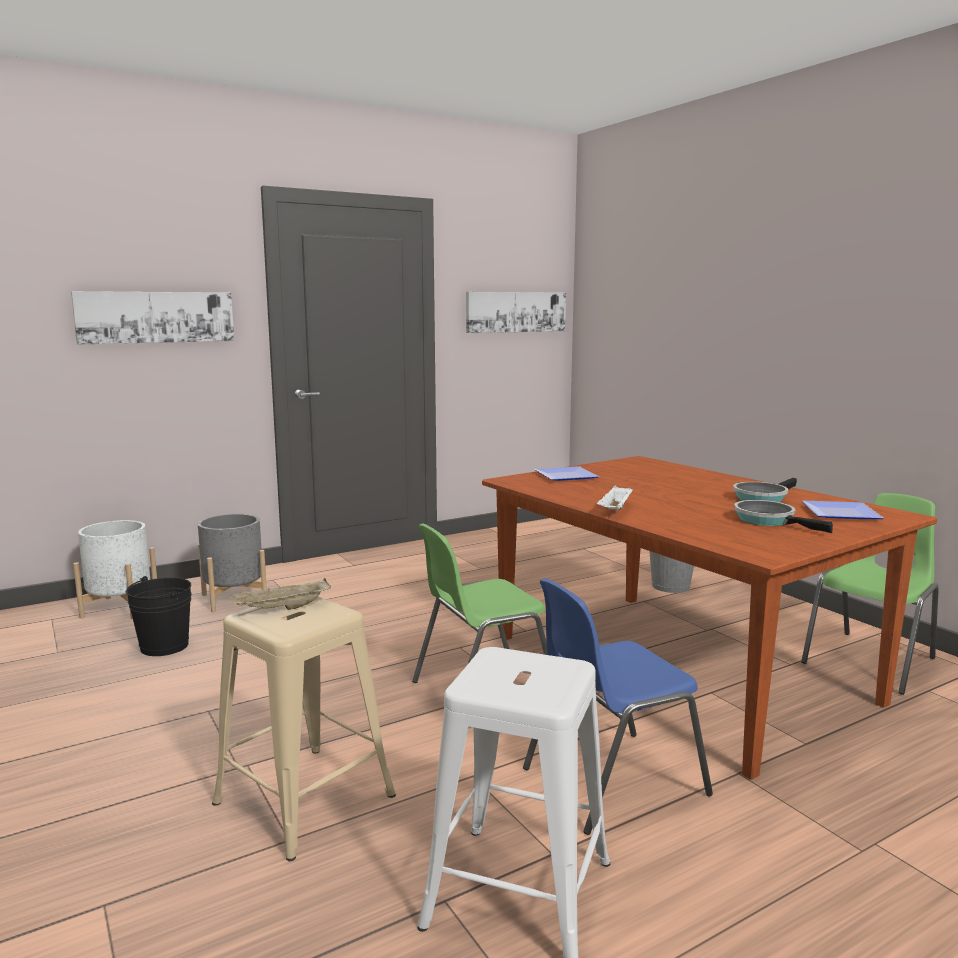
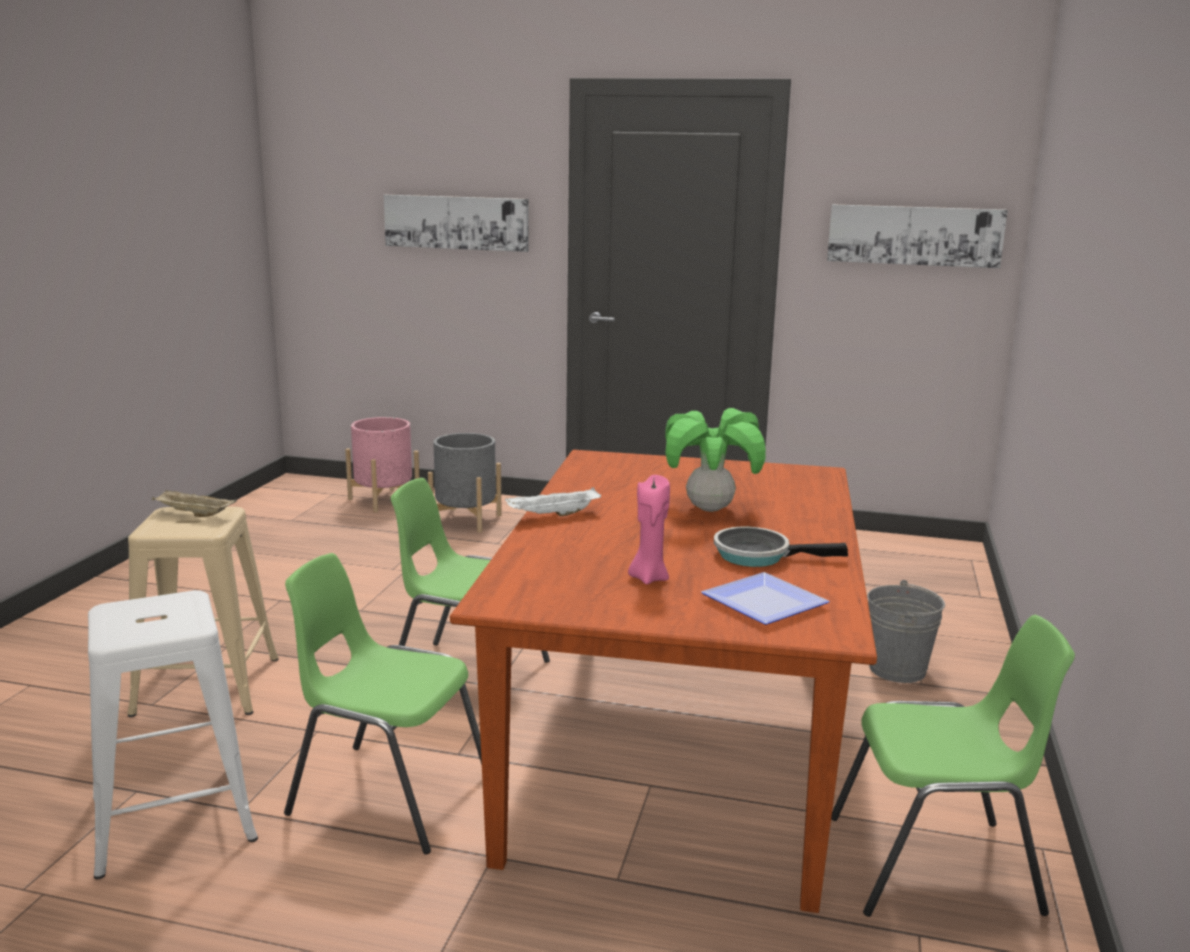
camera: 45 degrees right, 5 degrees up
(120, 607) = (384, 500): white planter -> pink planter
(164, 646) = (350, 541): black bucket -> none
(568, 477) = (657, 469): plate -> none
(610, 781) = (387, 794): blue chair -> green chair
(664, 486) = (709, 508): none -> potted plant
(769, 520) = (648, 578): frying pan -> pink candle

